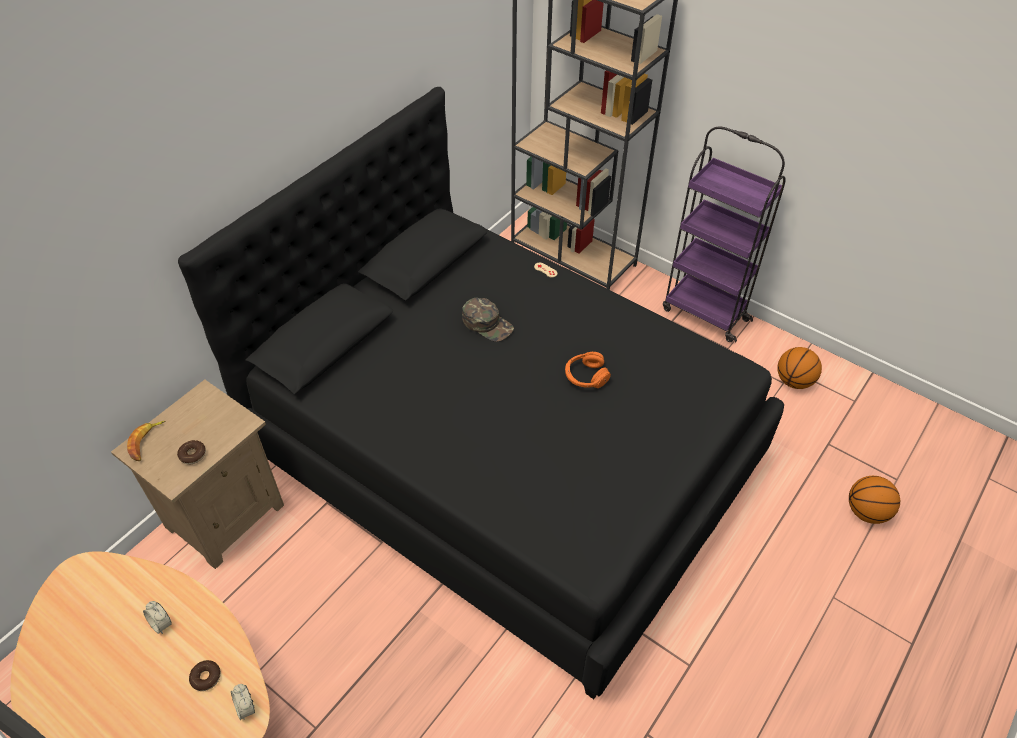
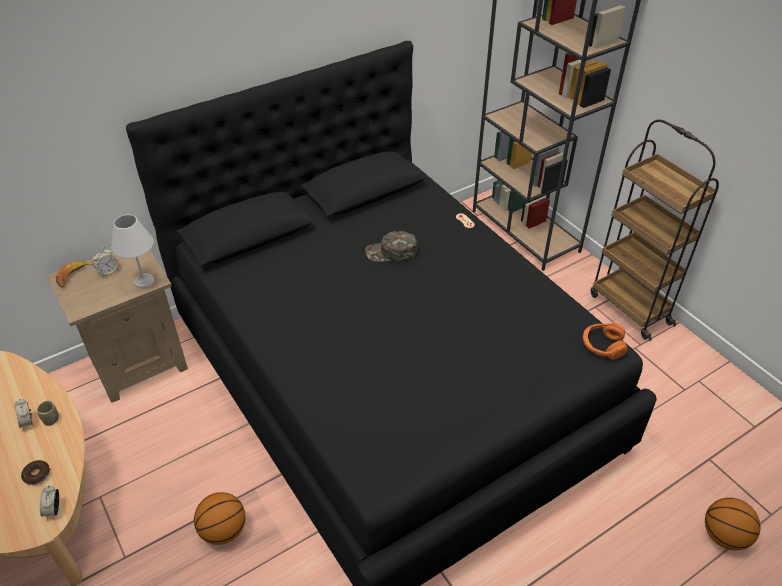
camera: 20 degrees right, 5 degrees down
(184, 427) = (108, 271): none -> alarm clock
(188, 612) = (51, 419): none -> cup
(193, 455) = (103, 294): donut -> none
(232, 428) = (143, 281): none -> white table lamp
(487, 324) = (391, 252): green cap -> green cap turned 120 degrees clockwise
(585, 376) = (457, 316): orange headphones -> orange headphones (602, 345)
(704, 314) = (629, 309): purple cart -> brown cart
(793, 381) = (696, 391): basketball -> basketball (223, 530)

